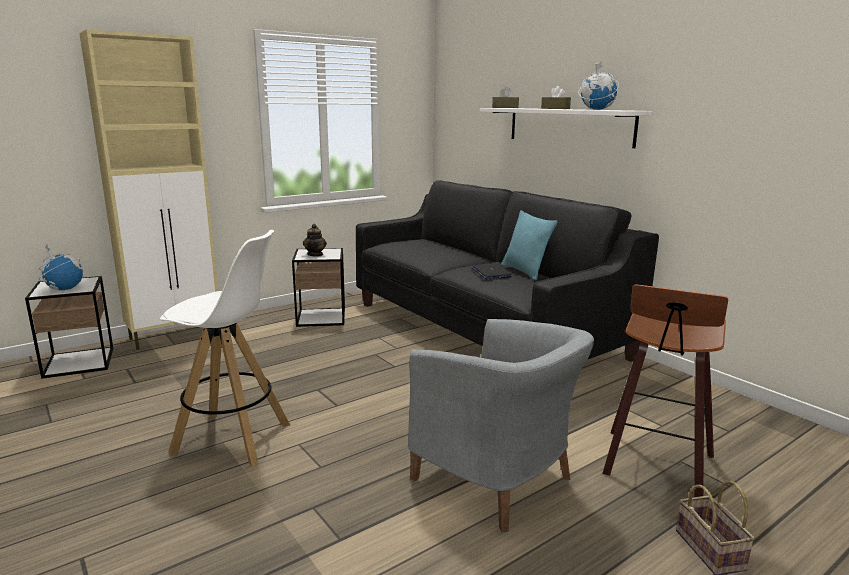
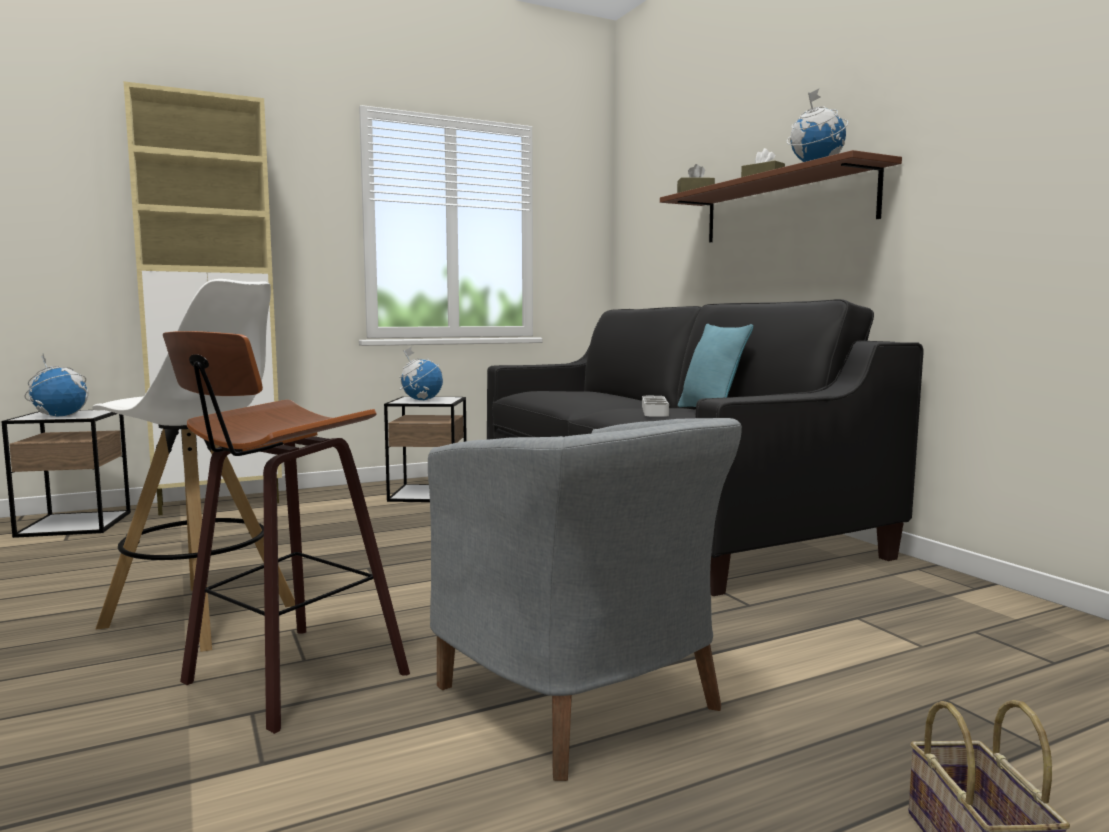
camera: 10 degrees right, 10 degrees down
(315, 254) = (421, 400): teapot -> globe
(491, 272) = (654, 411): laptop -> grey tray
(569, 126) = (784, 207): white shelf -> brown shelf
(656, 466) = (895, 703): stool -> stool (288, 679)

